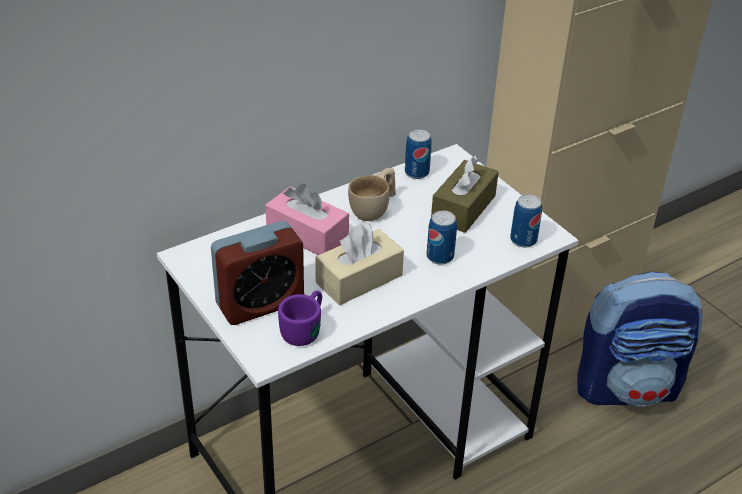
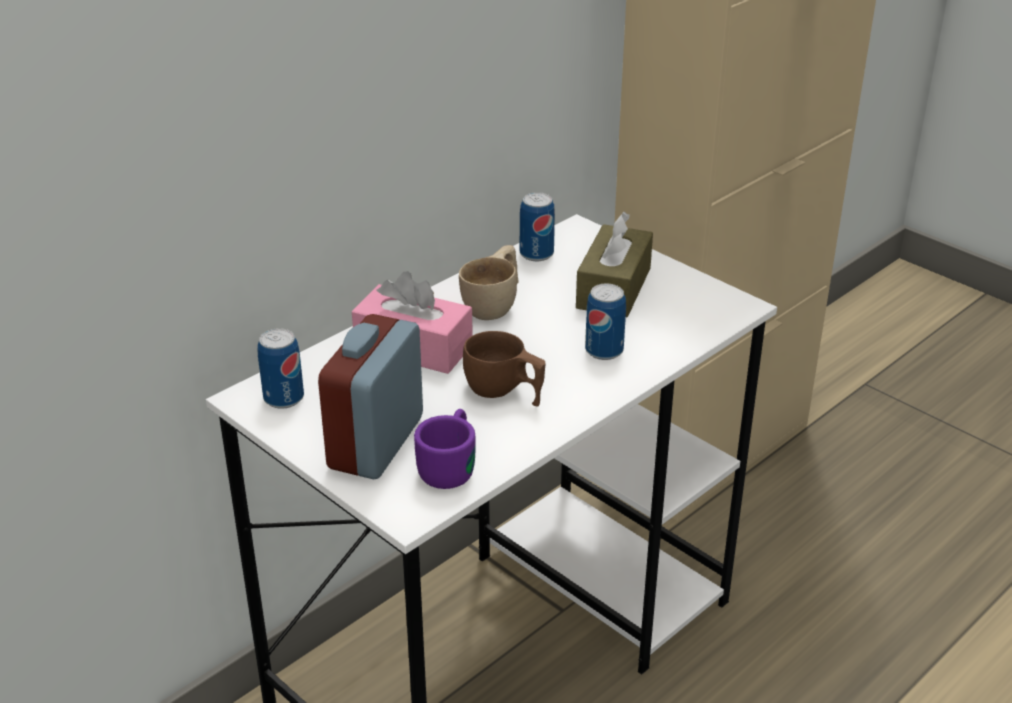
camera: 10 degrees left, 5 degrees down
(260, 303) = (376, 442): alarm clock -> alarm clock turned 150 degrees clockwise
(359, 279) = (504, 393): beige tissue box -> brown cup
(523, 240) = (706, 316): can -> can (284, 398)
(628, 387) = (831, 519): backpack -> none

